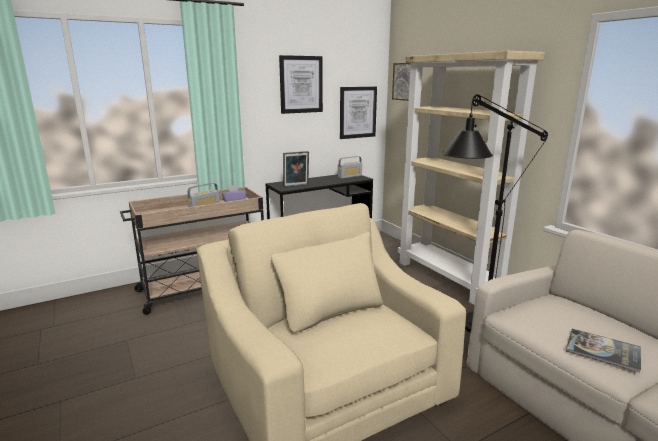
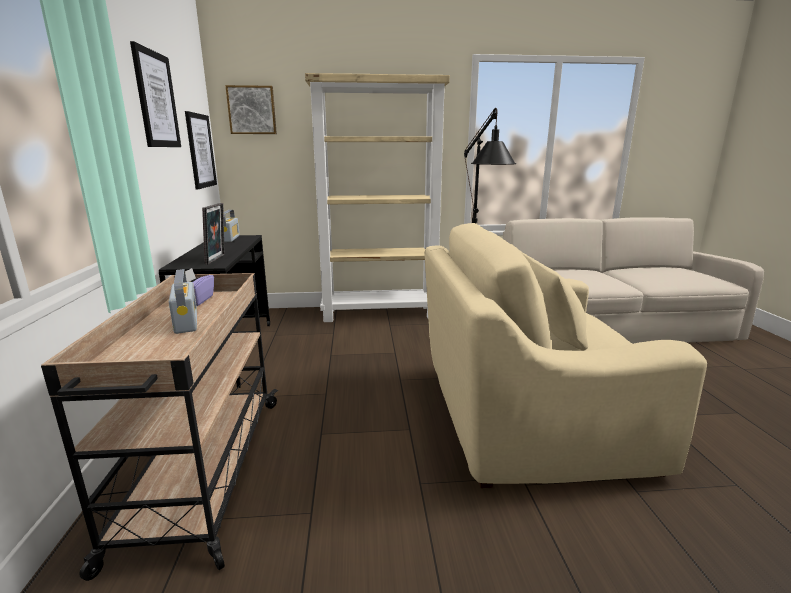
camera: 65 degrees left, 0 degrees up
(603, 350) = (601, 280): book -> none

